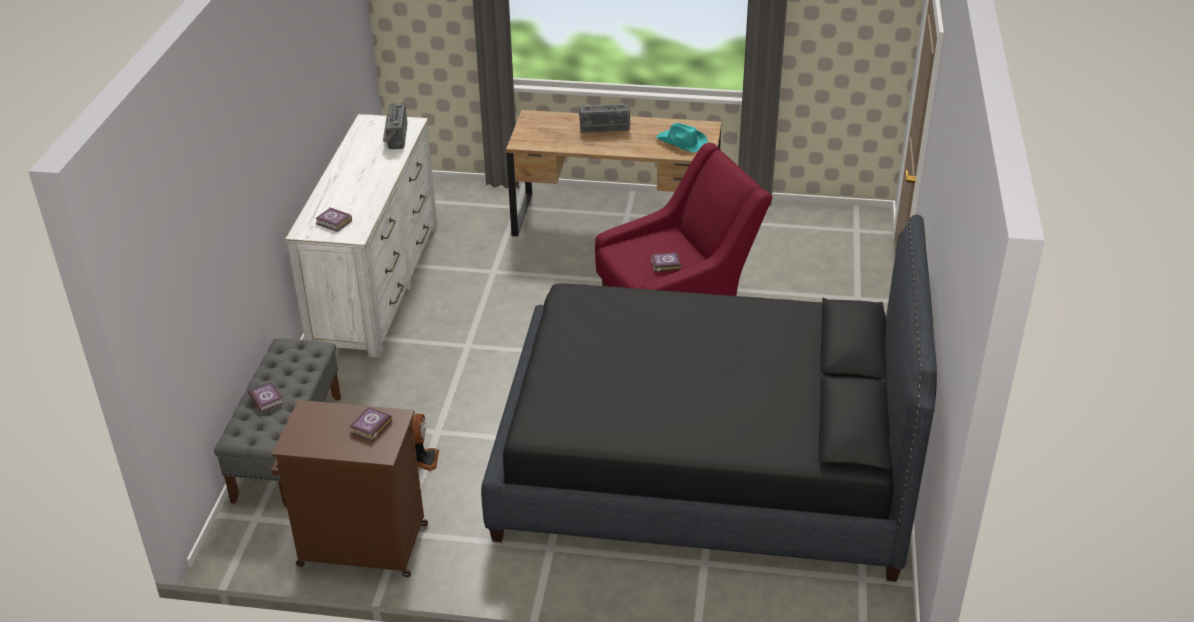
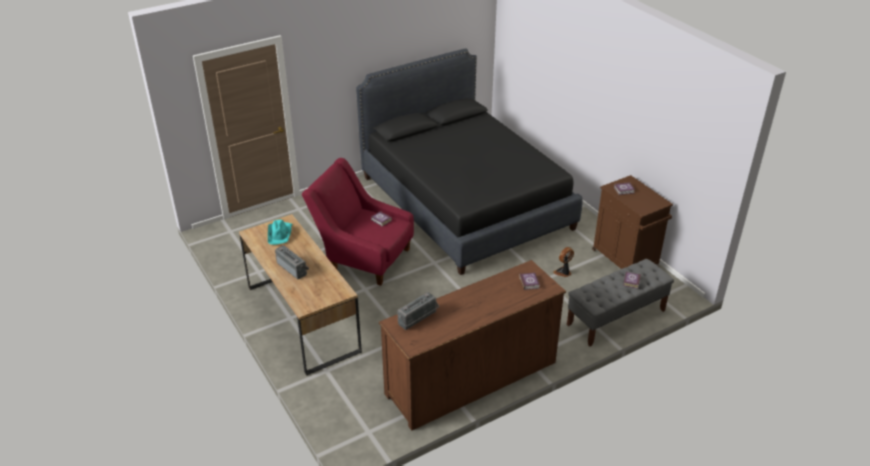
camera: 130 degrees left, 0 degrees up
(376, 284) = (471, 378): white dresser -> brown dresser

